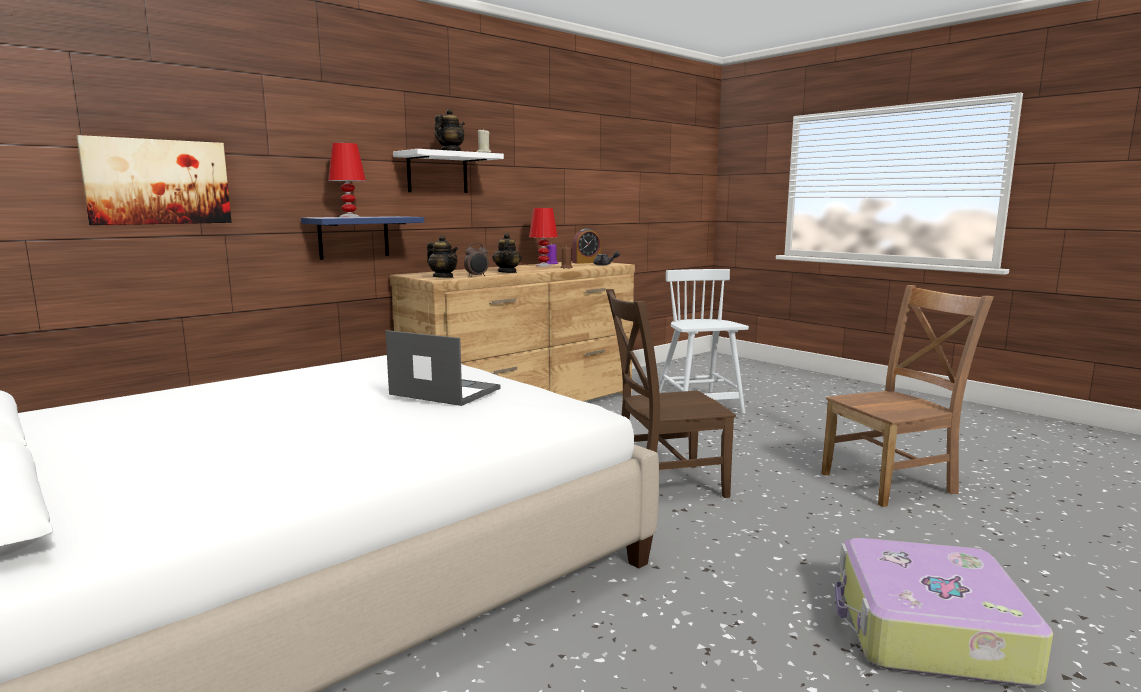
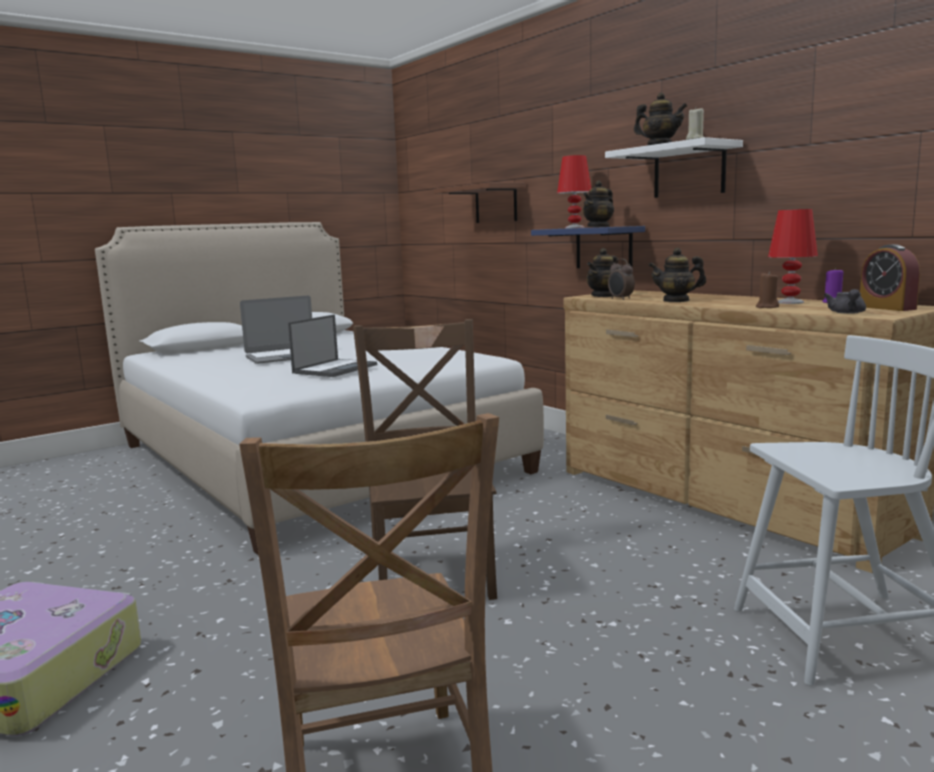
camera: 95 degrees right, 0 degrees up
(158, 182) = (496, 204): picture -> brown shelf
(284, 427) = (287, 357): none -> laptop
(391, 216) = (599, 227): none -> teapot

